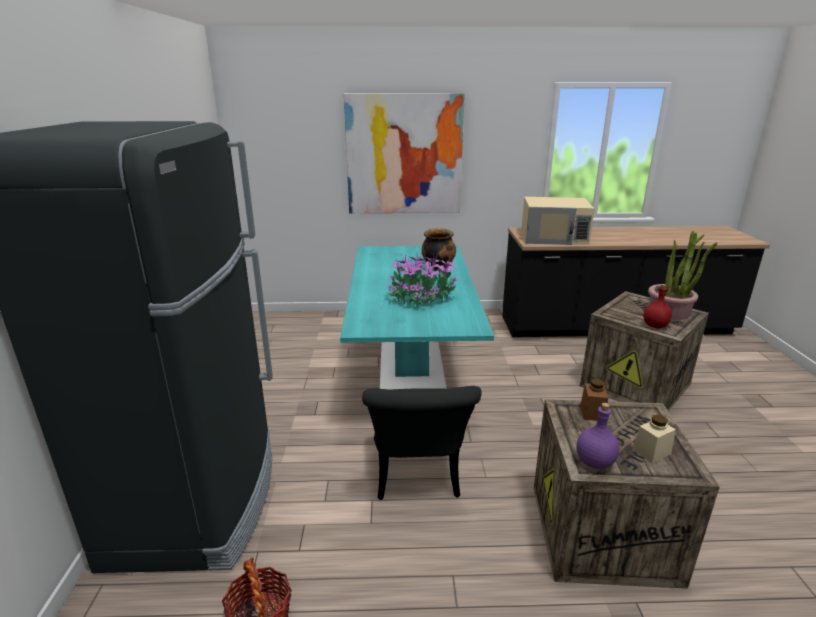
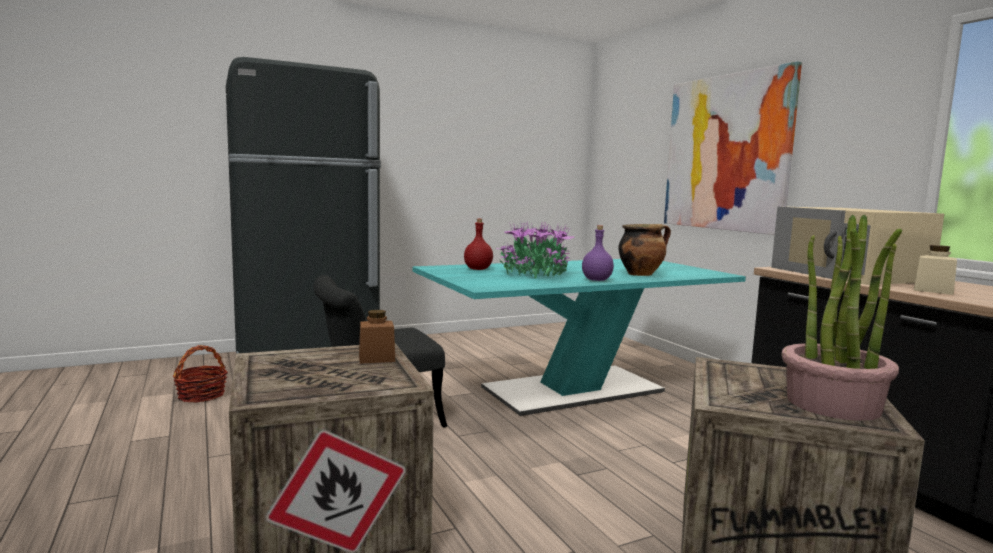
camera: 65 degrees right, 15 degrees down
(595, 462) = (270, 360): purple bottle -> purple bottle (597, 280)
(651, 452) = (299, 381): beige jar -> beige jar (933, 290)
(654, 326) = (729, 392): red bottle -> red bottle (478, 269)

